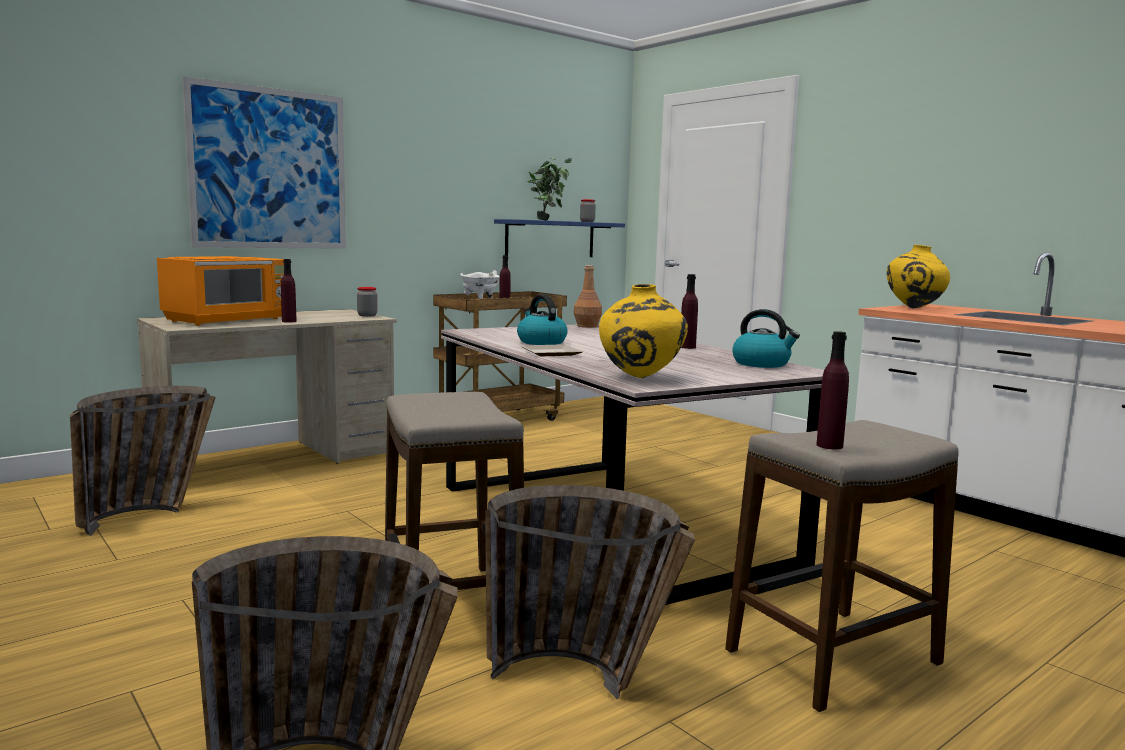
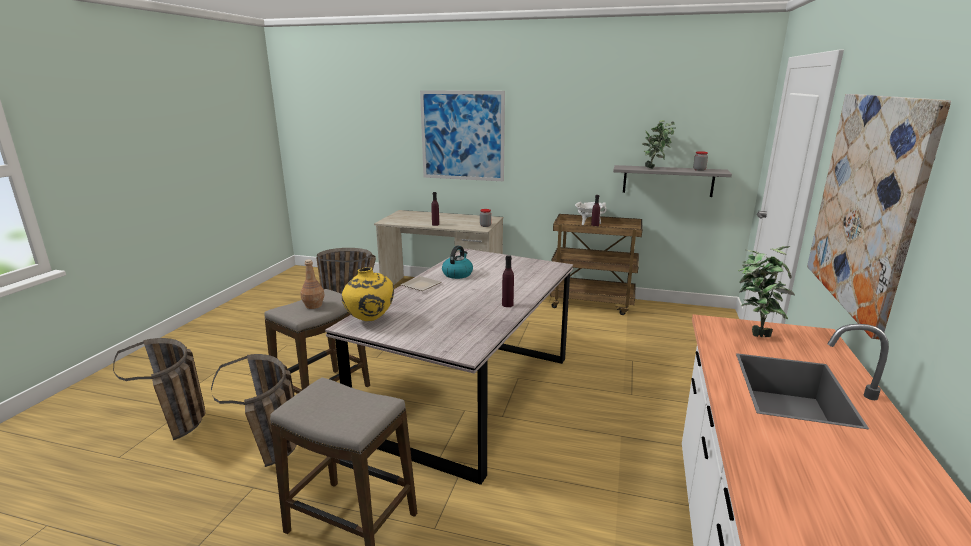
camera: 55 degrees right, 10 degrees up
(229, 320) = (419, 218): orange microwave -> none
(550, 239) = (668, 181): blue shelf -> grey shelf
(587, 326) = (547, 265): brown bottle -> brown bottle (313, 305)
(762, 364) = (472, 336): kettle -> none
(829, 446) = (305, 401): purple bottle -> none
(914, 308) = (755, 332): yellow vase -> potted plant
(919, 191) = (867, 204): none -> picture

